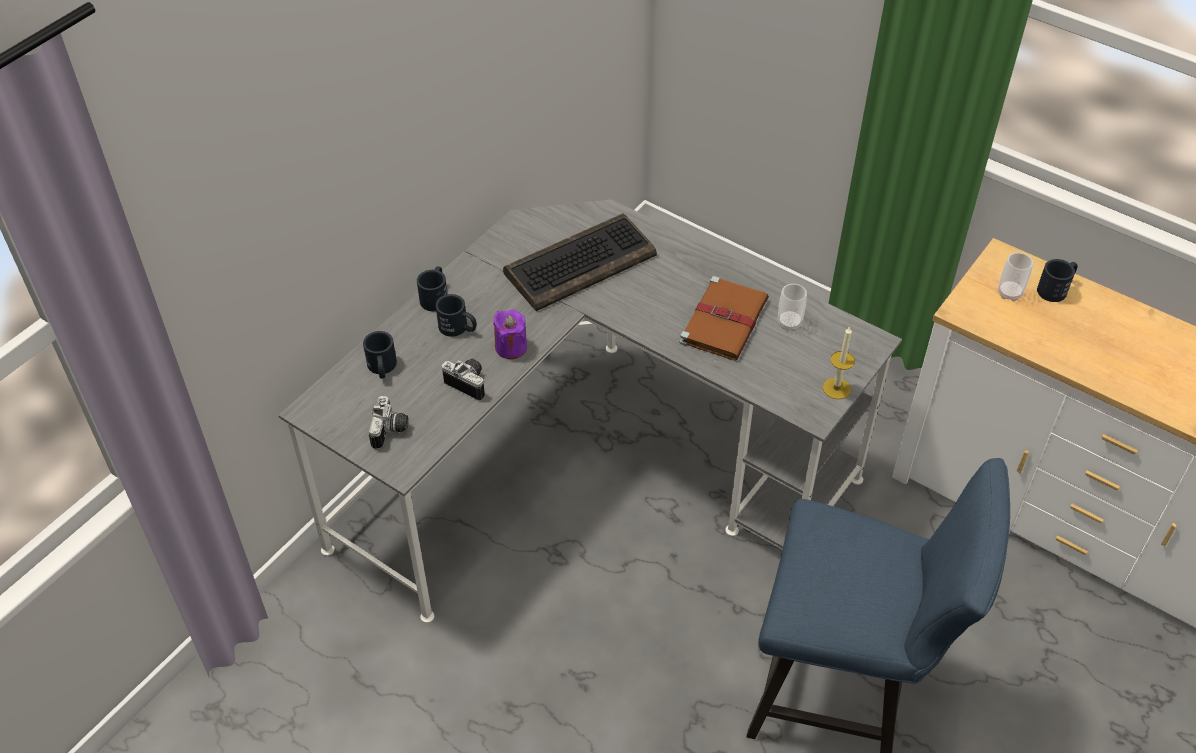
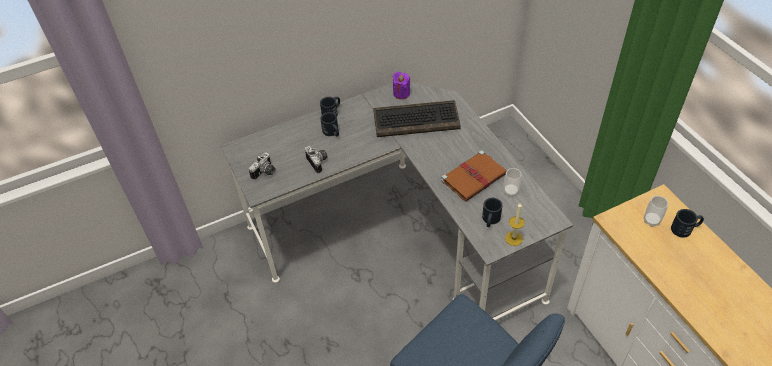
camera: 30 degrees right, 0 degrees up
(382, 368) = (282, 140): black mug -> black mug (490, 220)
(511, 347) = (351, 151): purple candle -> purple candle (401, 93)

